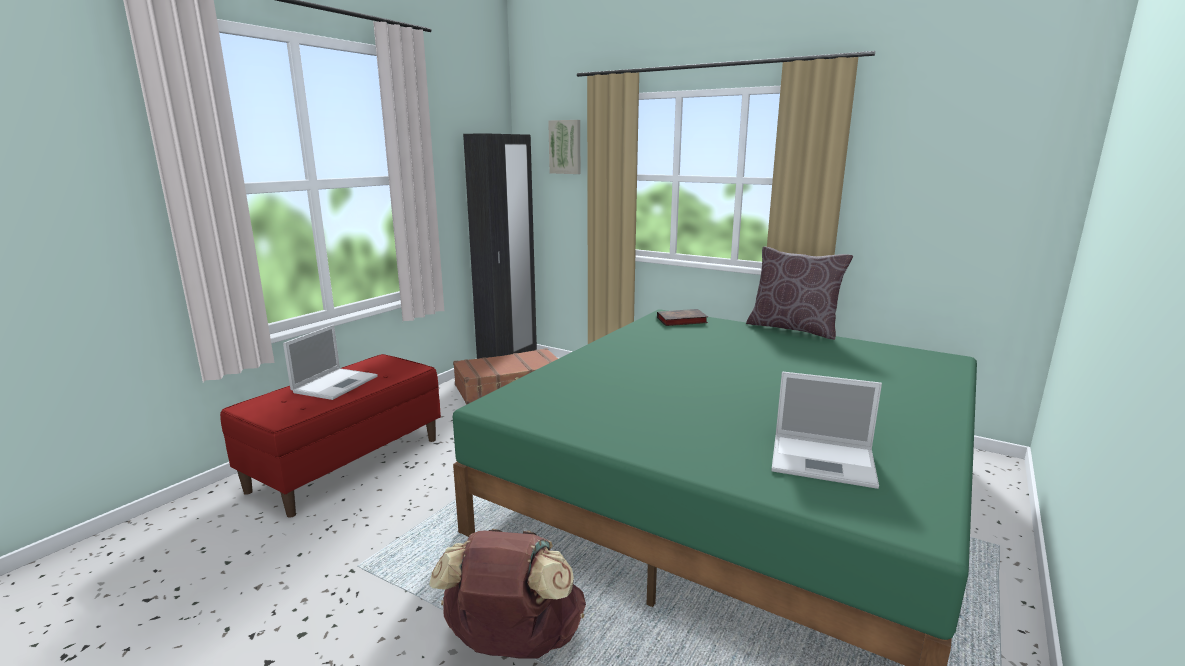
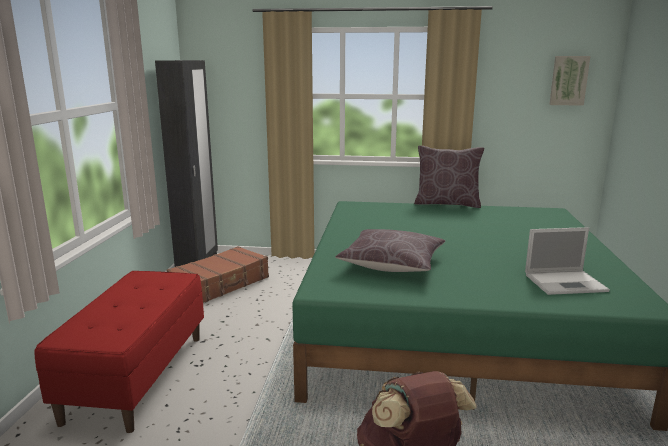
camera: 25 degrees left, 0 degrees up
(336, 384) = (125, 302): laptop -> none
(565, 147) = (238, 71): picture -> picture (568, 80)
(615, 390) = (392, 264): none -> brown pillow
(680, 321) = (367, 208): book -> none

